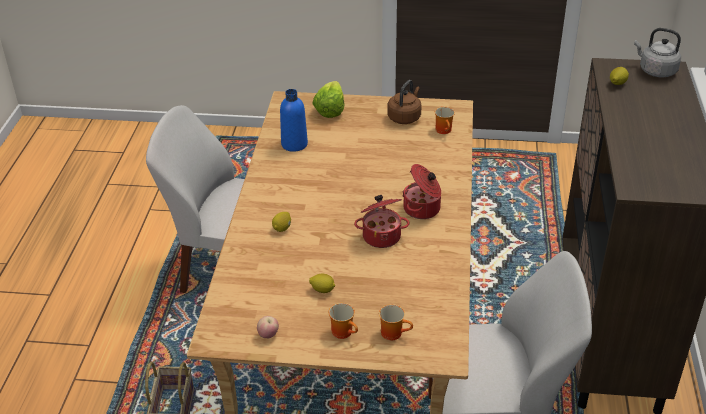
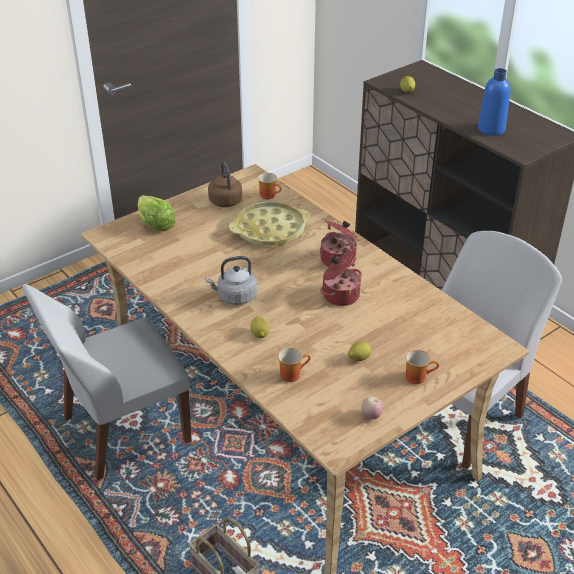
camera: 45 degrees left, 0 degrees up
(294, 144) = (168, 266): blue bottle -> blue bottle (491, 129)
(394, 332) = (448, 354): mug -> mug (292, 373)
(404, 157) = (270, 230): none -> yellow tray
(655, 71) = (415, 73): grey kettle -> grey kettle (235, 297)

